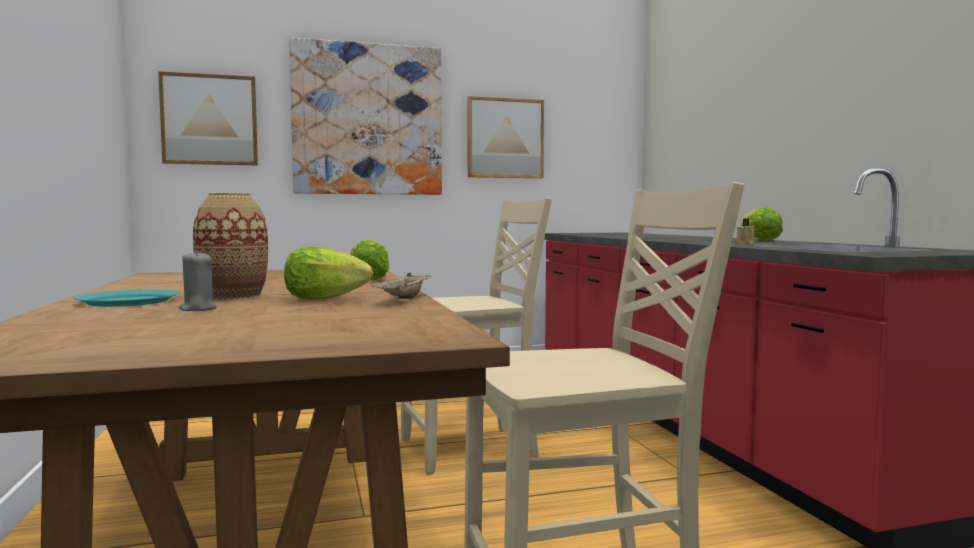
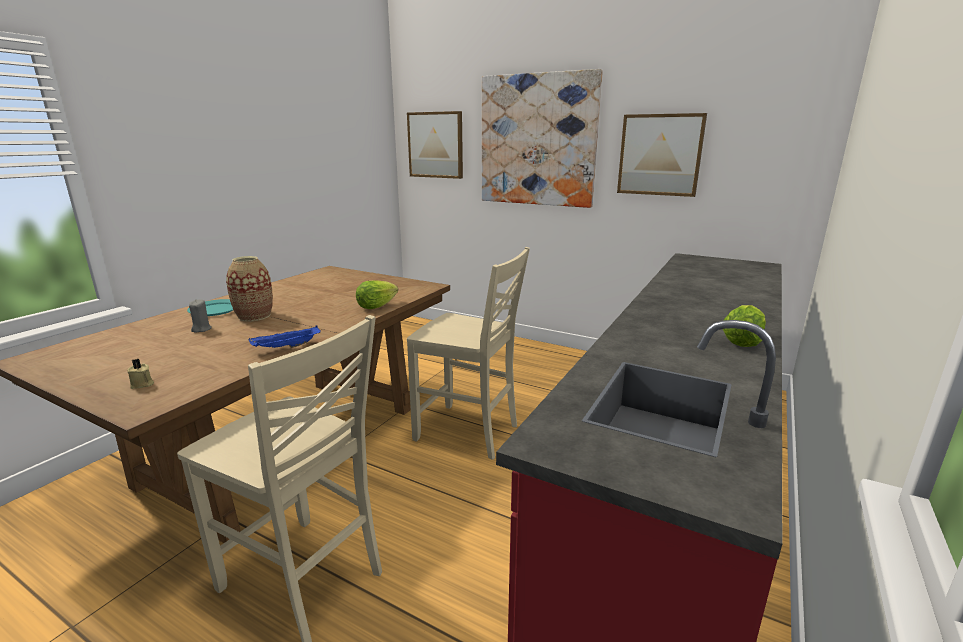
camera: 45 degrees right, 15 degrees up
(323, 299) = (267, 333): lettuce -> none
(404, 299) = (286, 347): beige tray -> blue tray
(746, 243) = (654, 352): beige candle -> beige candle (142, 384)

